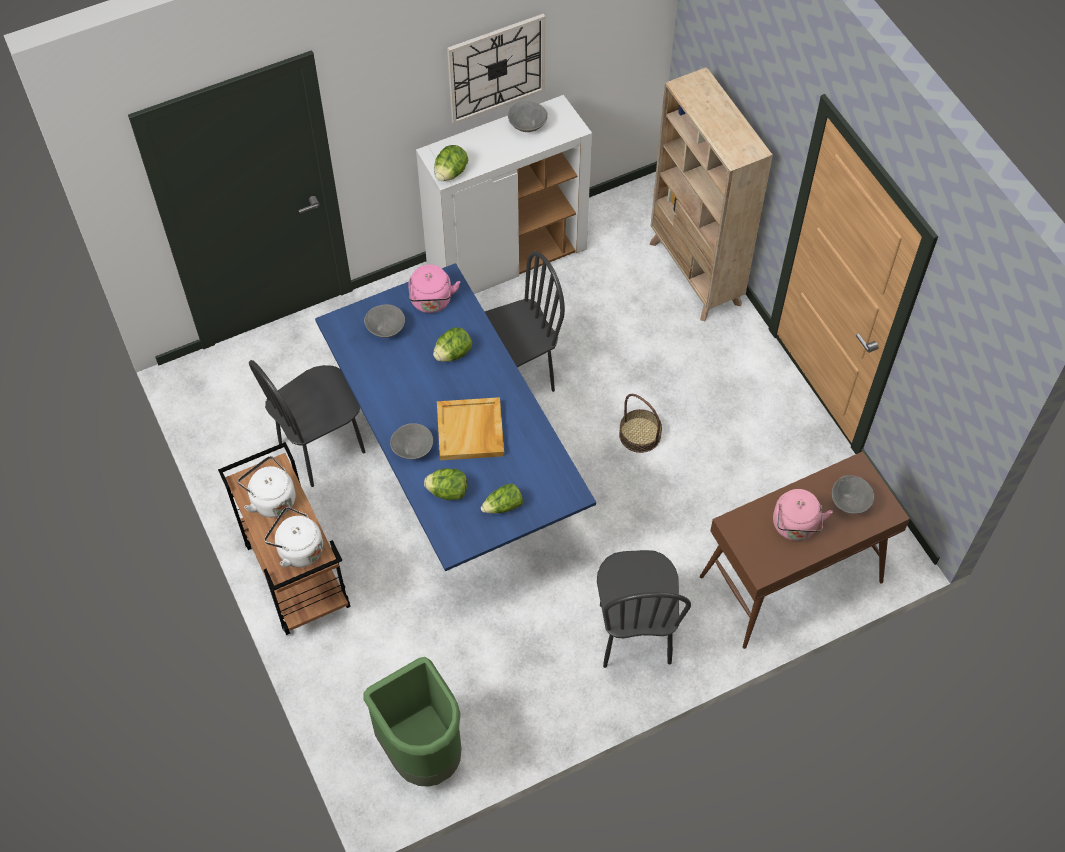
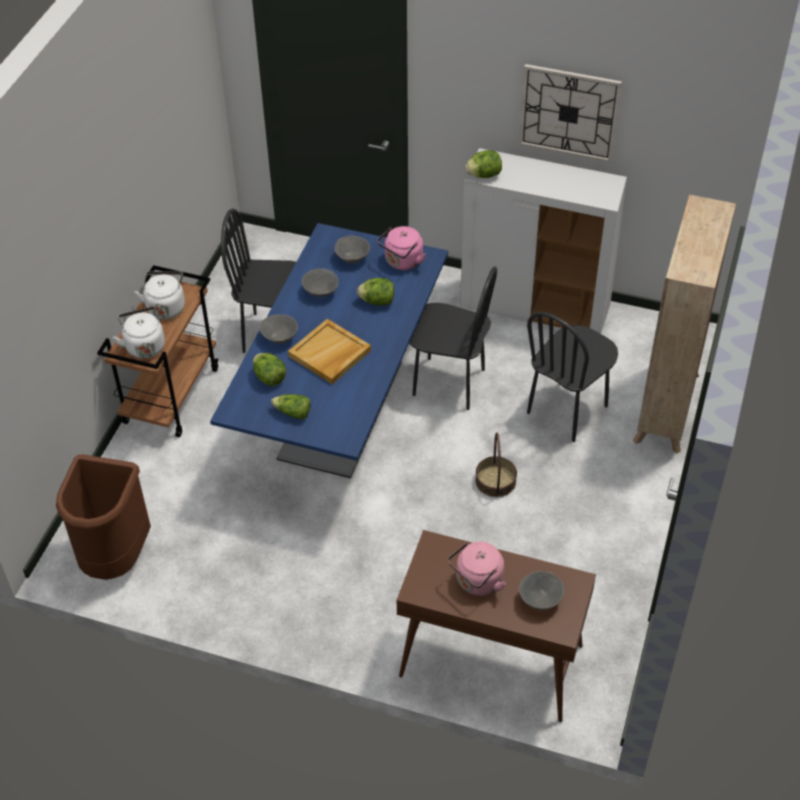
camera: 45 degrees right, 10 degrees down
(423, 751) = (116, 557): green trash can -> brown trash can
(528, 126) = (574, 180): grey bowl -> grey bowl (321, 292)
(634, 633) = (335, 602): black chair -> black chair (567, 410)

